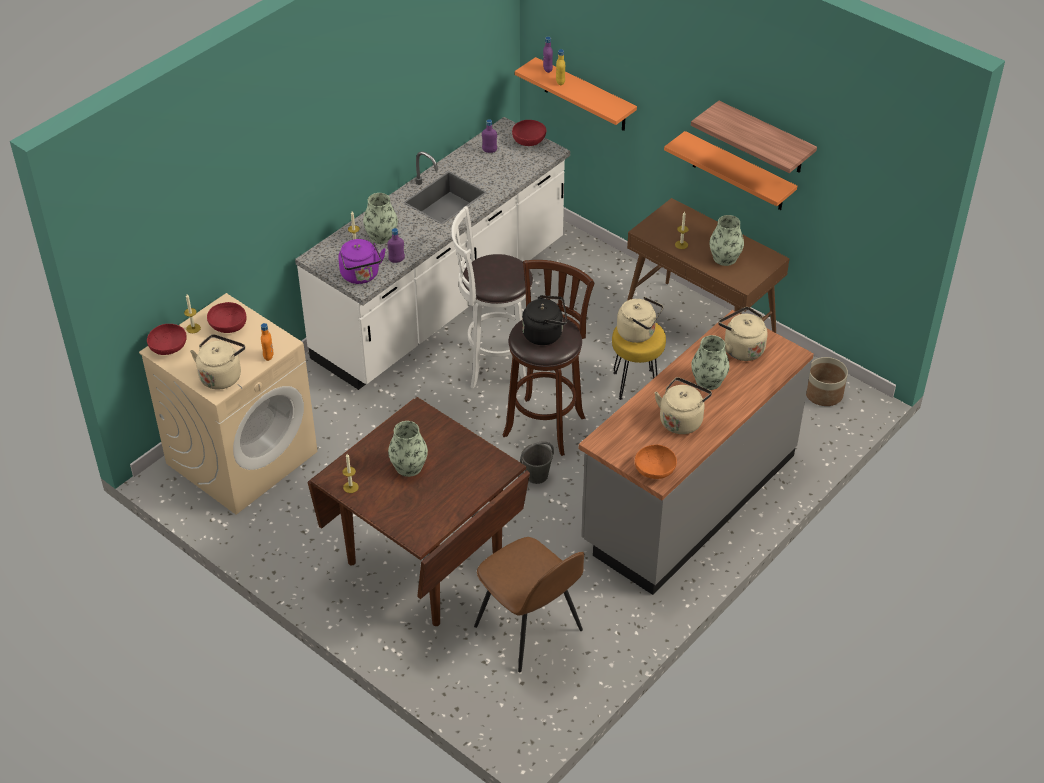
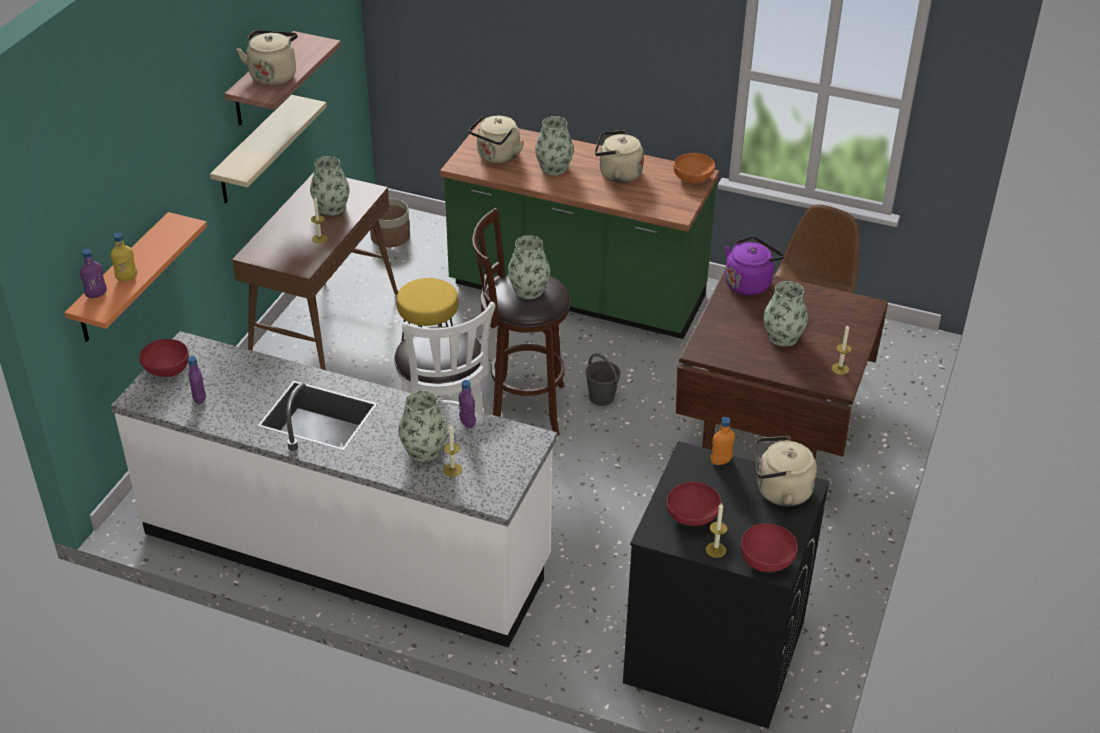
camera: 110 degrees left, 5 degrees down
(242, 457) = (713, 652): beige washing machine -> black washing machine
(361, 276) = (512, 446): purple kettle -> purple kettle (749, 283)
(545, 334) = (529, 290): black kettle -> vase
(638, 333) = (426, 294): beige kettle -> beige kettle (273, 75)
(688, 499) = (576, 295): grey counter -> green counter
(738, 172) = (254, 151): orange shelf -> beige shelf

